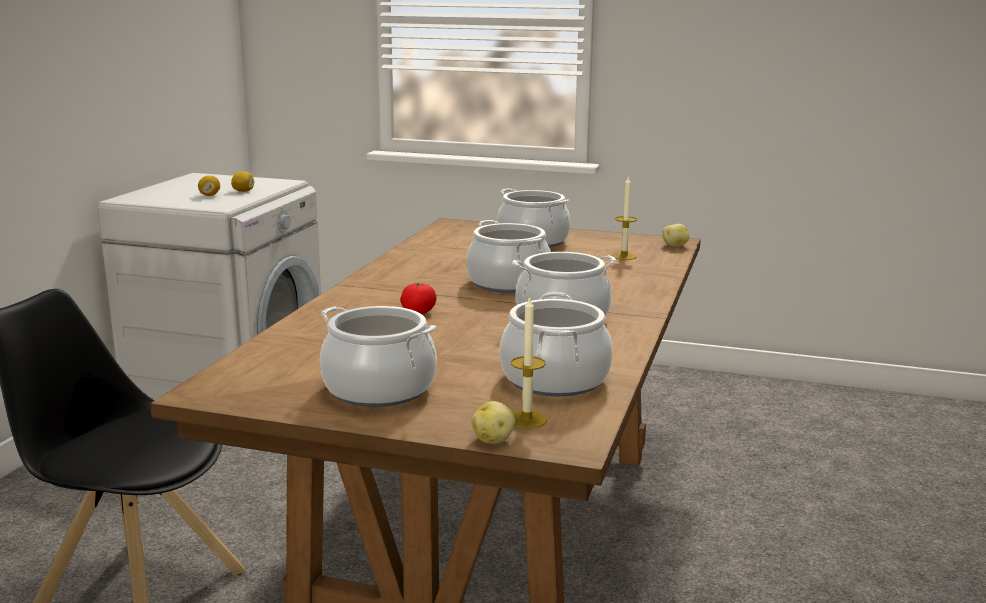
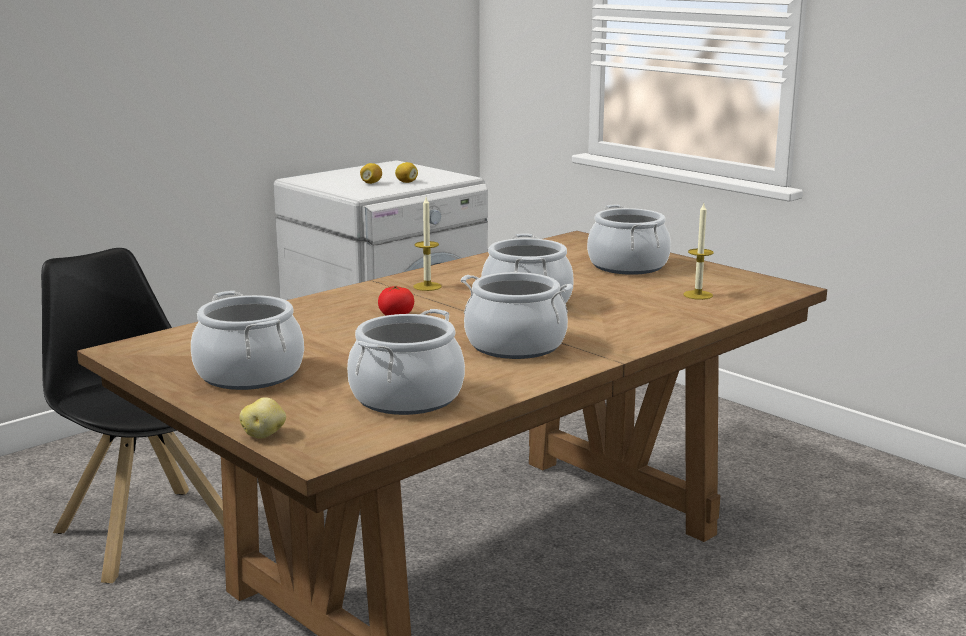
camera: 30 degrees right, 0 degrees up
(527, 419) = (319, 425): candle -> candle (427, 286)
(675, 246) = (780, 292): potato -> none

